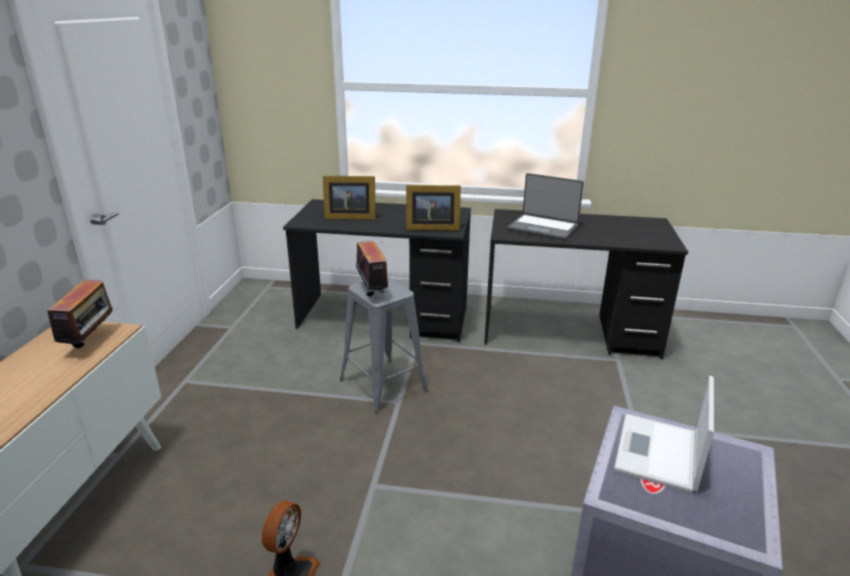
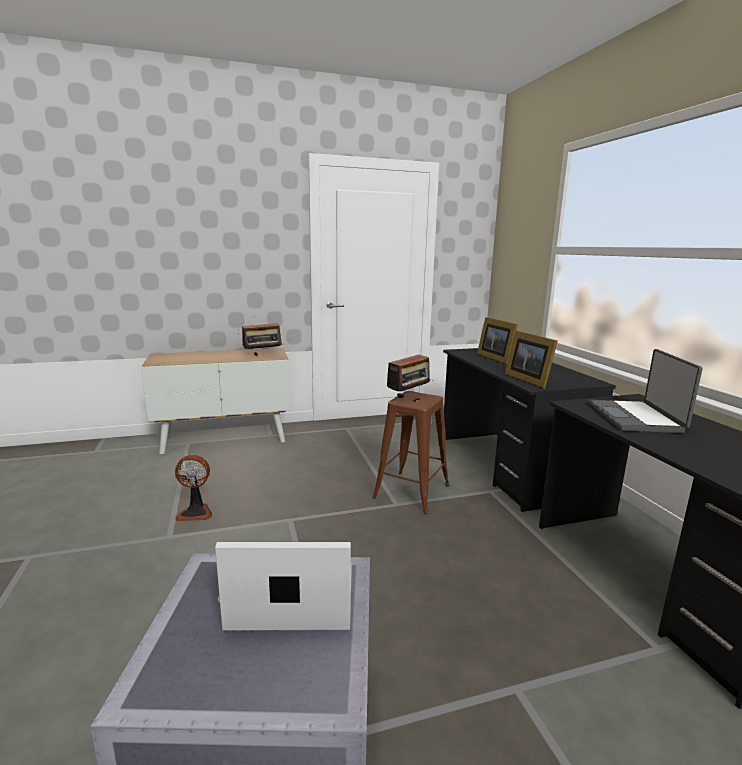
camera: 65 degrees right, 10 degrees down
(383, 385) = (411, 492): grey stool -> brown stool

